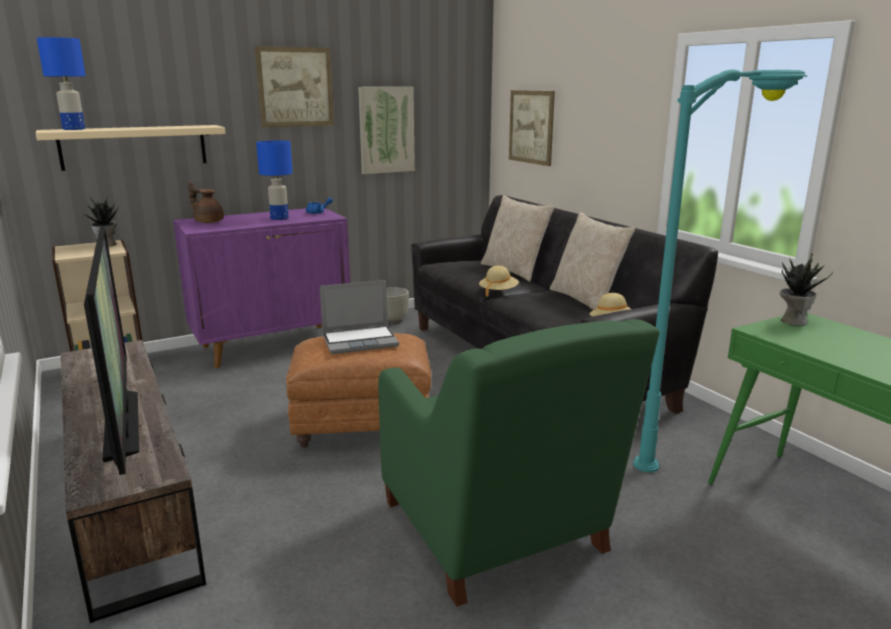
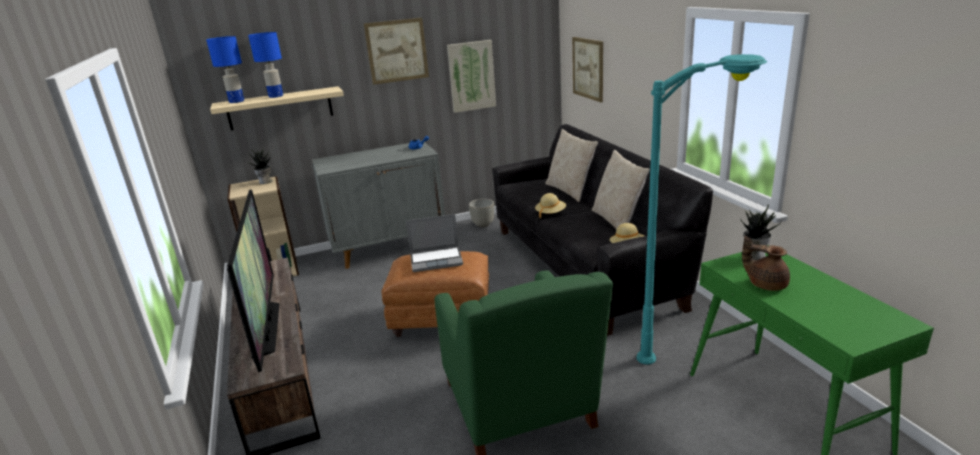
camera: 10 degrees right, 5 degrees up
(208, 221) = (336, 160): brown teapot -> brown teapot (765, 284)
(273, 345) = (389, 248): purple cabinet -> grey cabinet
(279, 218) = (388, 155): blue table lamp -> blue table lamp (276, 96)

